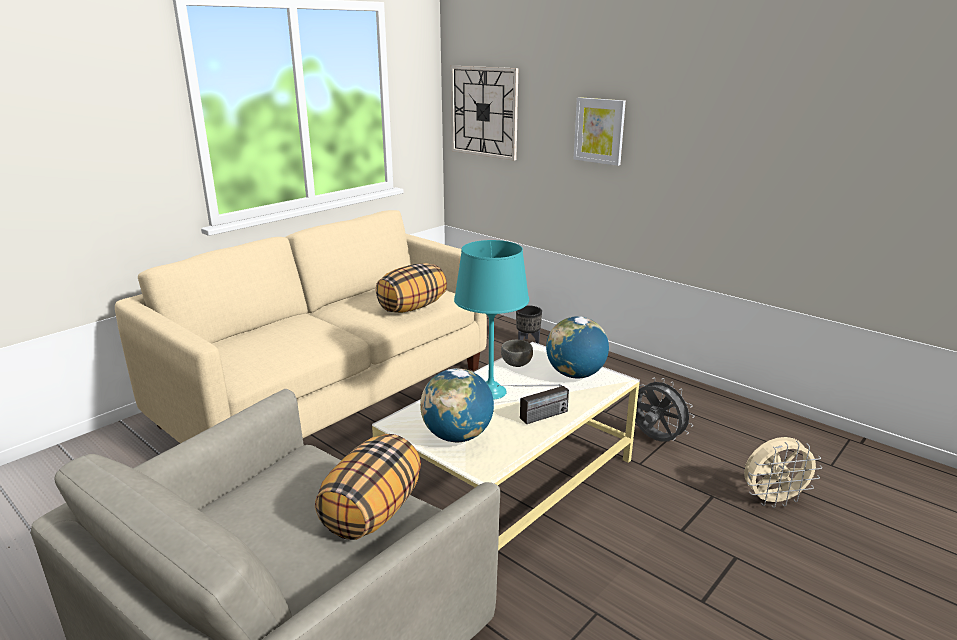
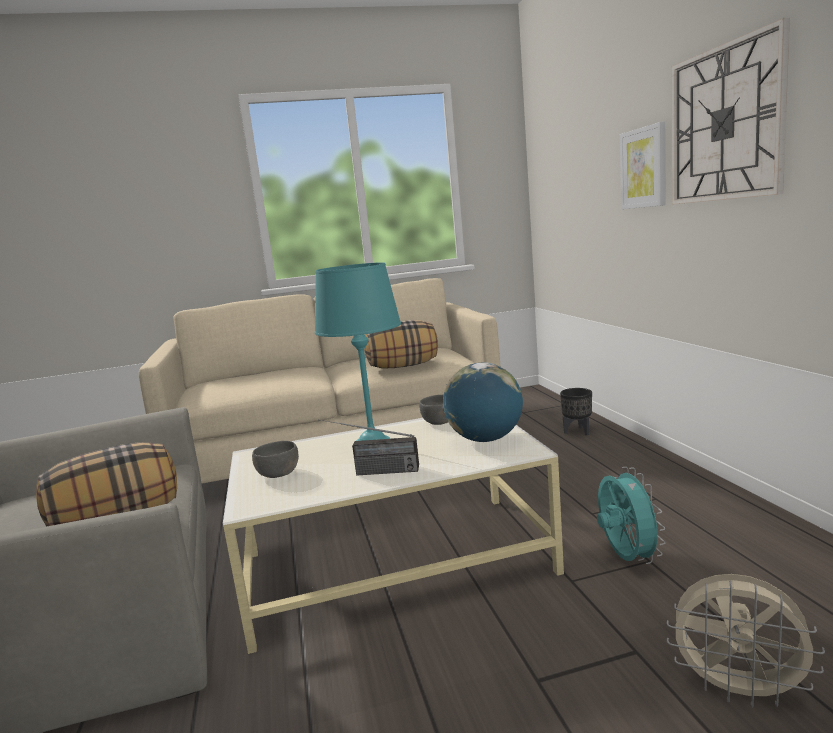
camera: 35 degrees right, 10 degrees down
(457, 436) = (277, 473): globe -> grey bowl
(484, 112) = (554, 178): wall clock -> wall clock (725, 124)
(655, 439) = (626, 558): grey fan -> turquoise fan

